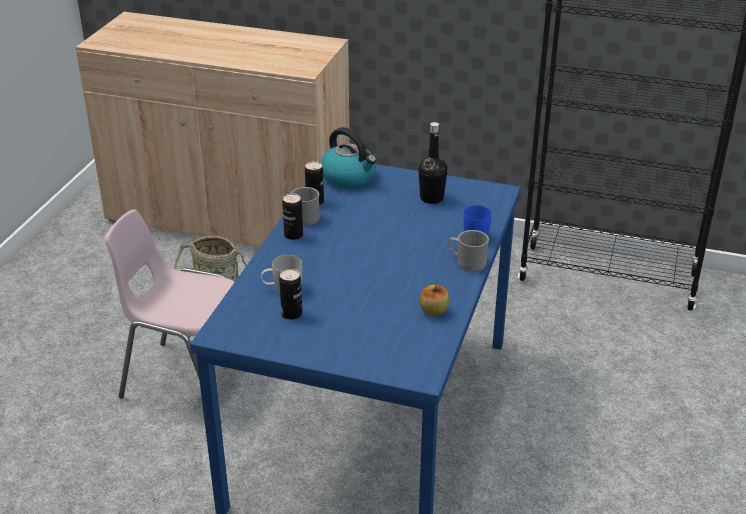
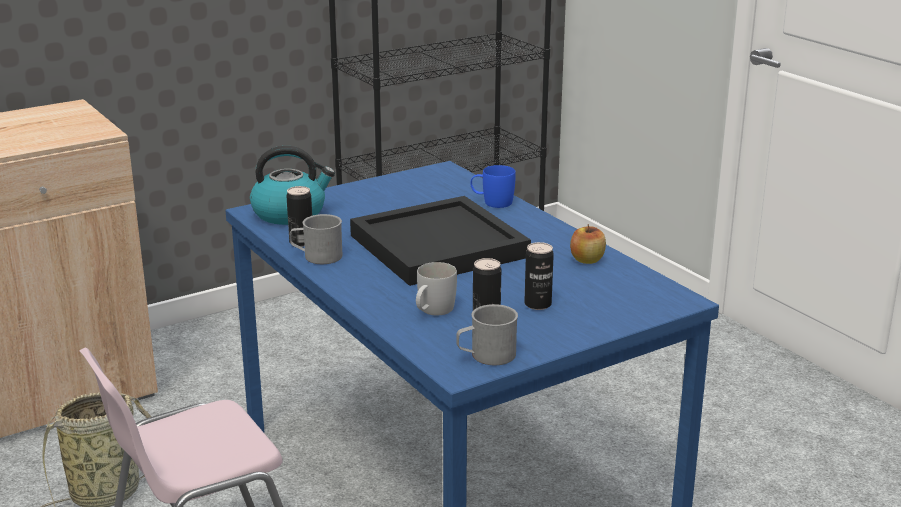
camera: 50 degrees left, 10 degrees down
(293, 235) = (343, 273): can -> can (537, 304)
(376, 248) = (440, 246): none -> black tray
(431, 198) = (401, 196): black bottle -> none
(467, 262) = (531, 220): grey mug -> grey mug (486, 356)

